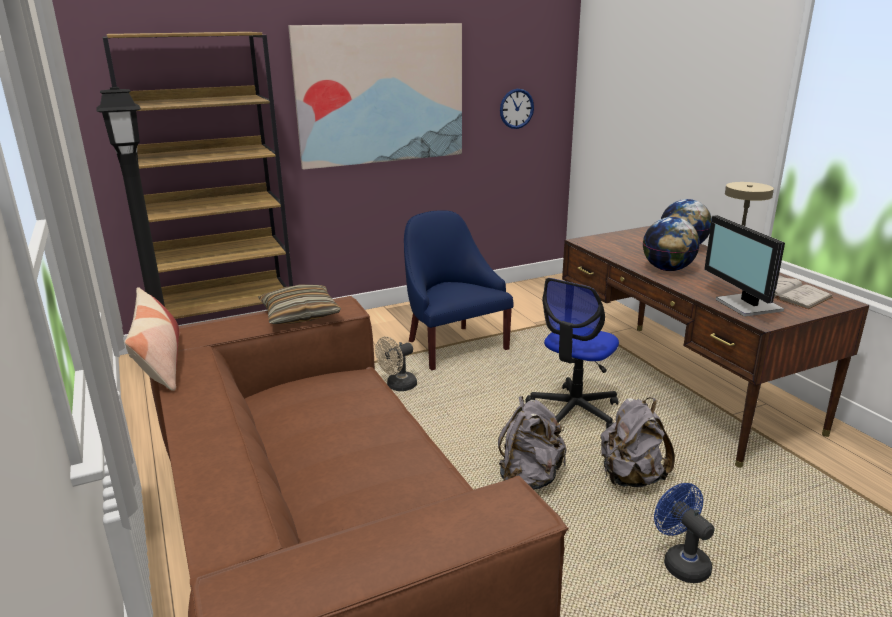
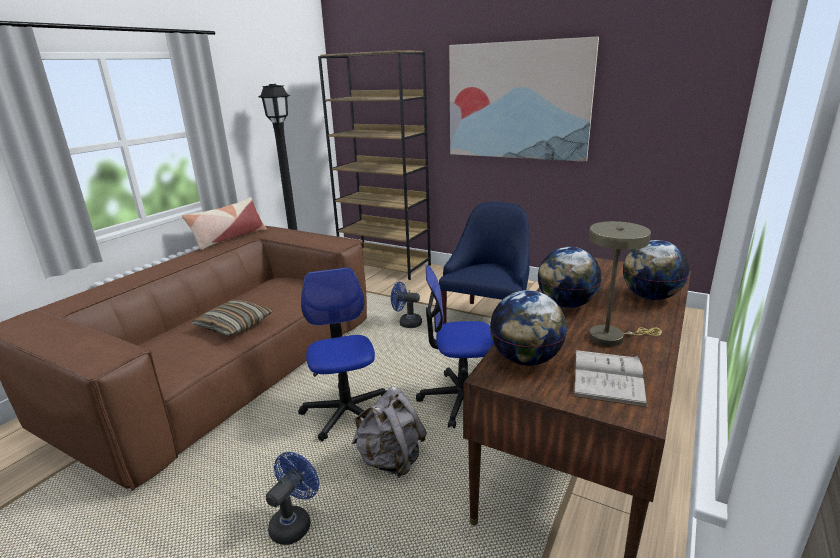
camera: 55 degrees right, 0 degrees up
(300, 314) = (318, 240): pillow -> pillow (235, 325)
(397, 386) = (406, 323): beige fan -> blue fan
(516, 108) = (659, 124): wall clock -> none
(529, 478) = (346, 412): grey backpack -> office chair
(747, 306) = (525, 359): monitor -> globe

